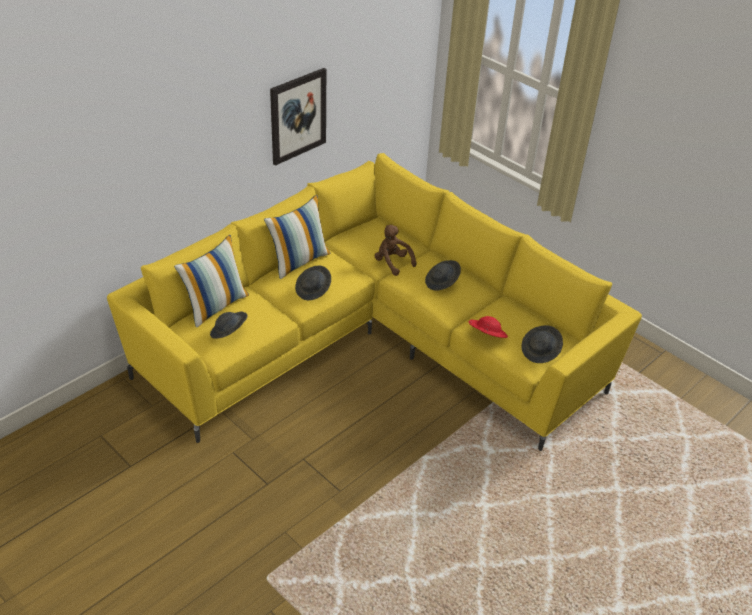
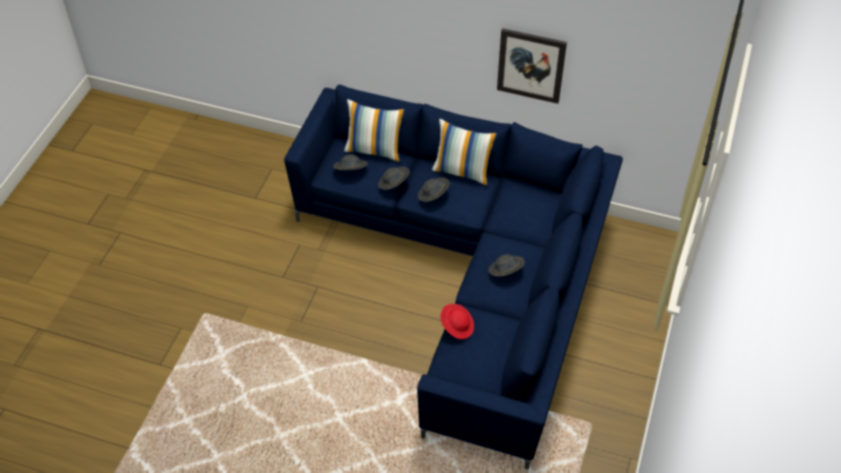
camera: 65 degrees right, 10 degrees up
(371, 341) = (470, 274): yellow sofa -> blue sofa
(392, 263) = (509, 229): brown plush toy -> none
(540, 352) = (463, 370): grey hat -> grey hat (393, 184)

